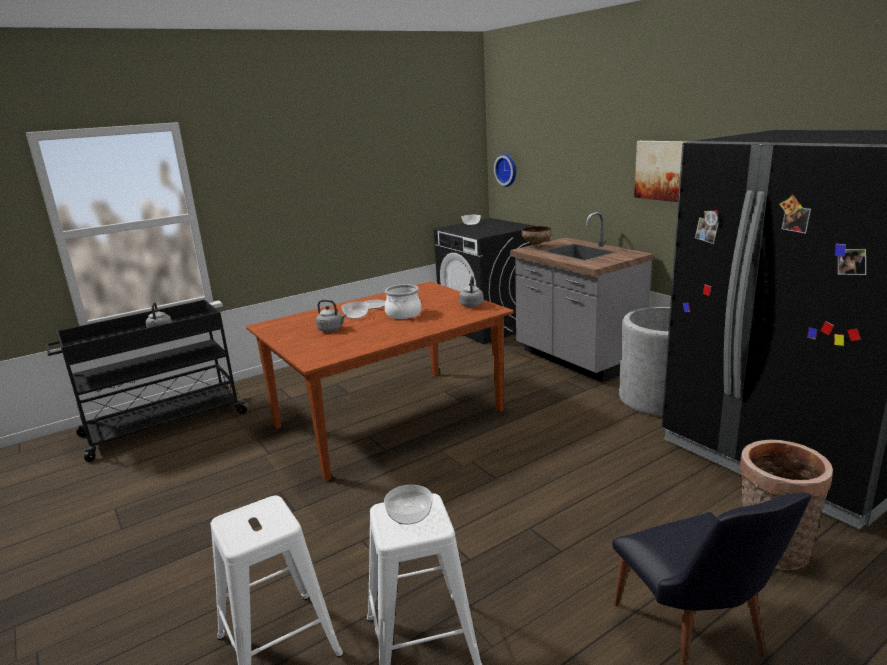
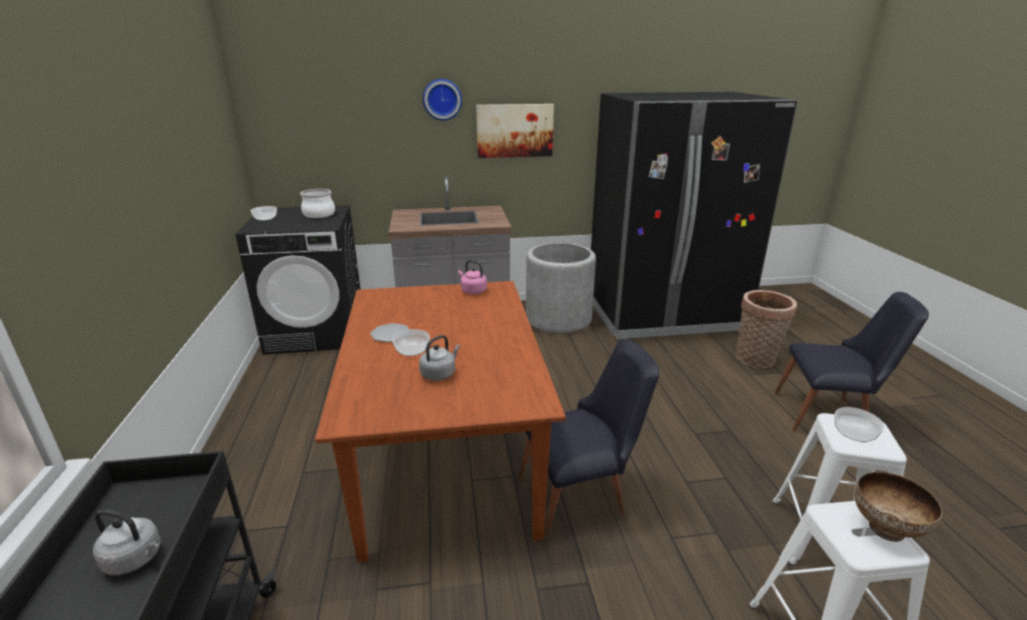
camera: 65 degrees left, 5 degrees up
(383, 485) = (581, 496): none -> black chair
(404, 314) = (450, 325): cooking pot -> cooking pot (319, 214)
(472, 305) = (472, 291): grey kettle -> pink kettle
(507, 169) = (283, 146): wall clock -> wall clock (442, 99)
(537, 246) = (401, 223): bowl -> bowl (886, 528)

